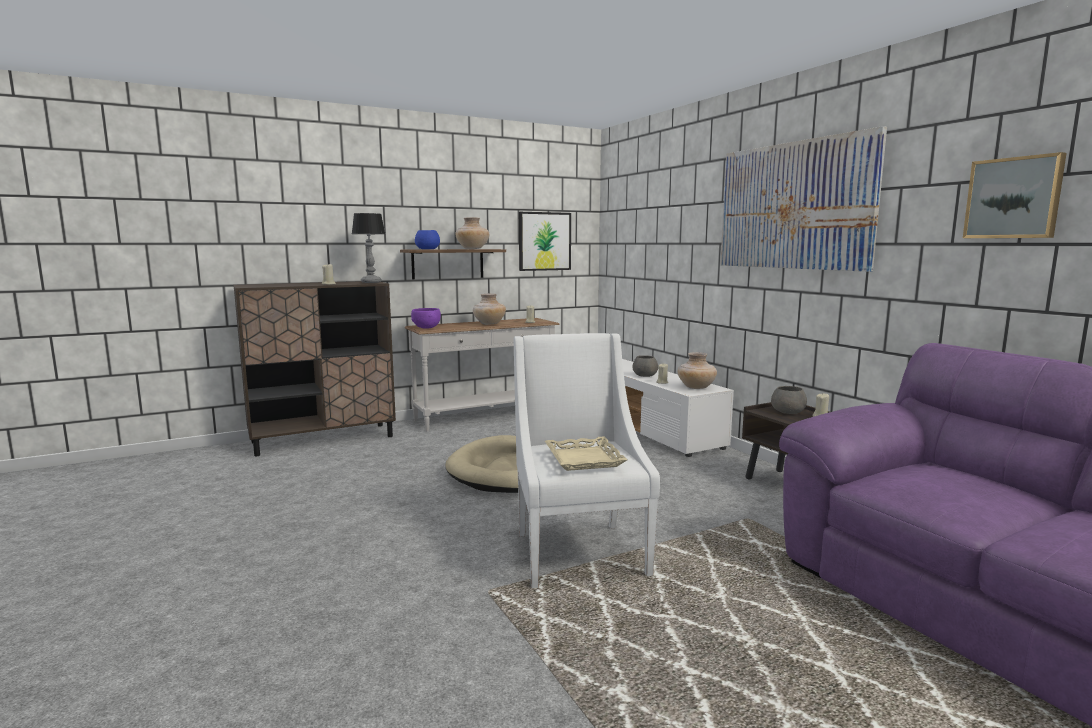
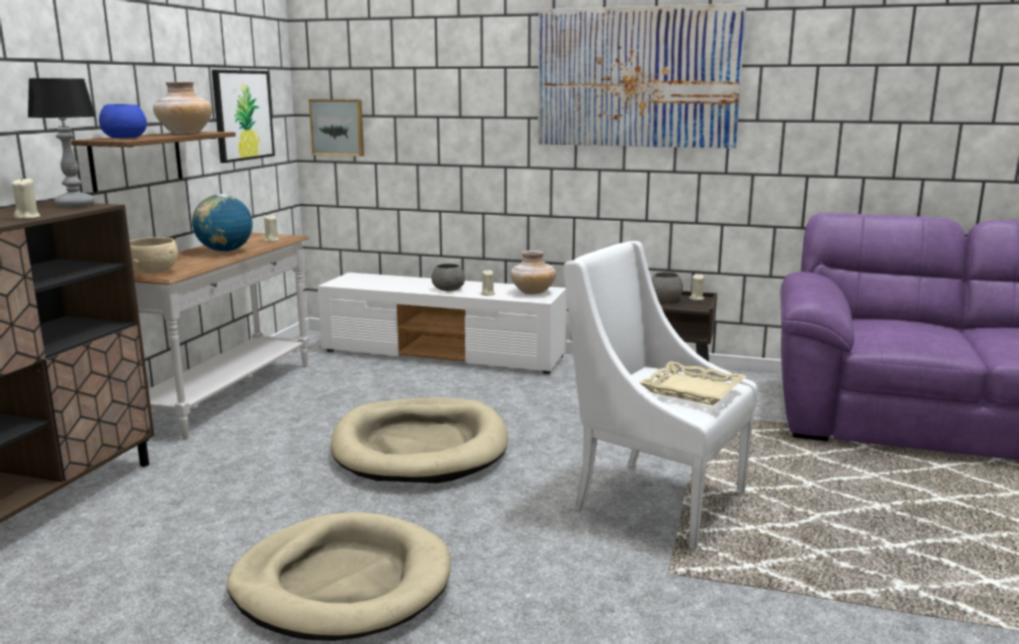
camera: 45 degrees left, 5 degrees up
(345, 515) = (342, 583): none -> beige dog bed
(426, 328) = (154, 272): purple bowl -> beige bowl
(489, 324) = (225, 251): beige vase -> globe
(1013, 198) = (867, 82): picture -> picture (338, 127)

